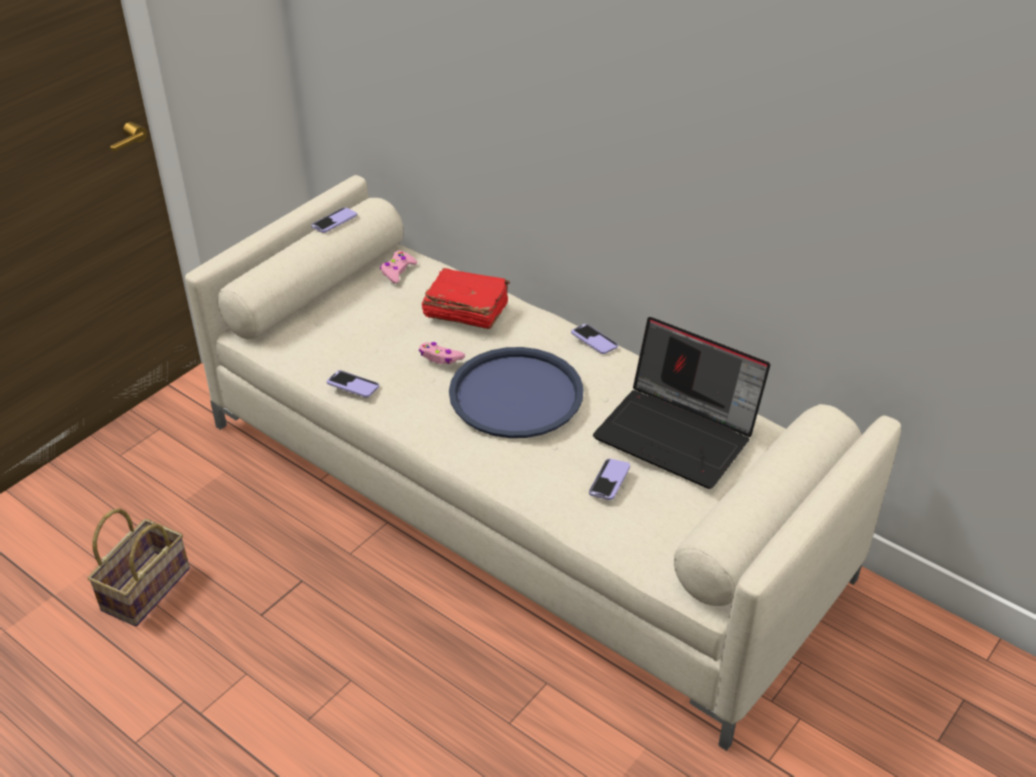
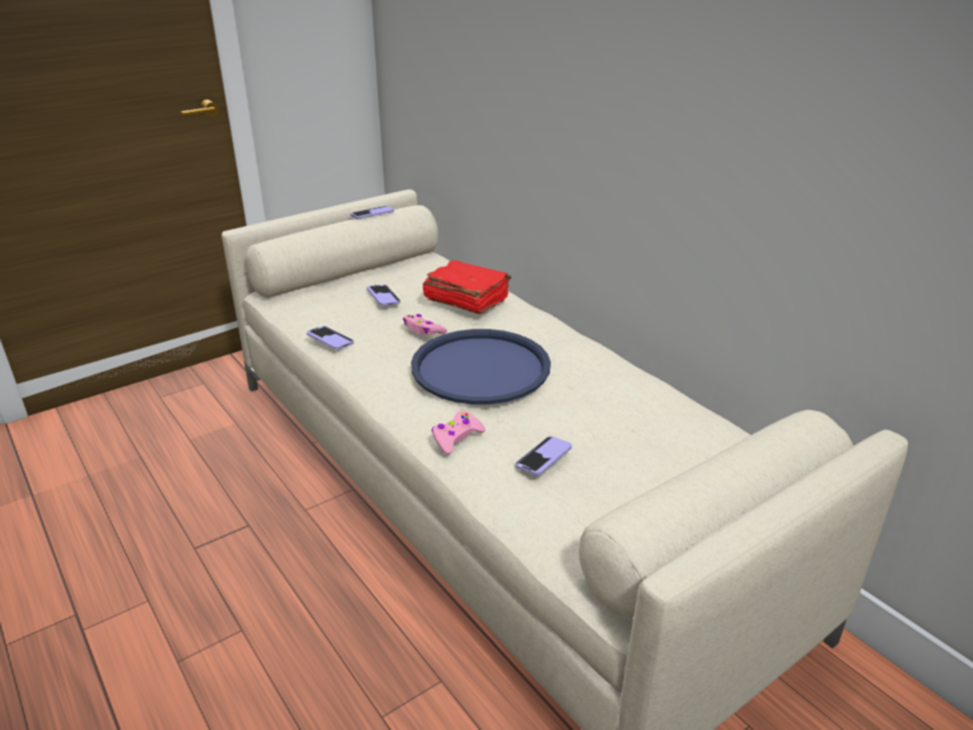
camera: 15 degrees right, 10 degrees down
(146, 587) = (111, 503): basket -> none
(397, 271) = (421, 267): pink game controller -> pink game controller (456, 437)
(594, 340) = (579, 336): phone -> phone (383, 296)
(679, 433) = (638, 426): laptop -> none

